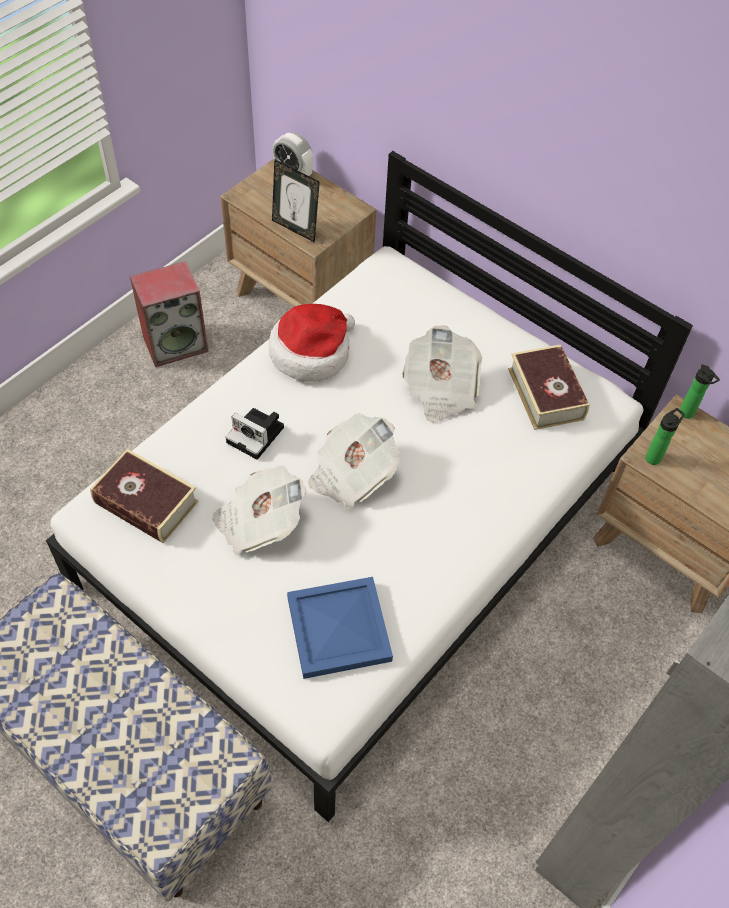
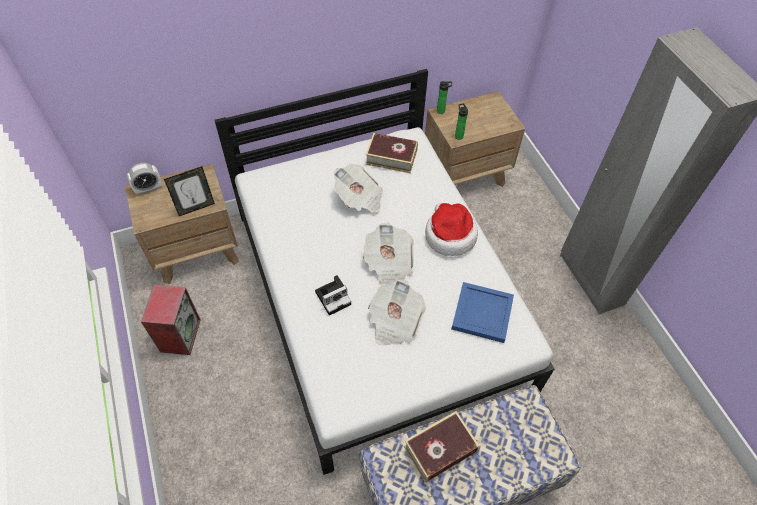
camera: 60 degrees left, 0 degrees up
(146, 503) = (347, 375): book -> book (440, 449)
(311, 352) = (292, 244): hat -> hat (449, 235)

